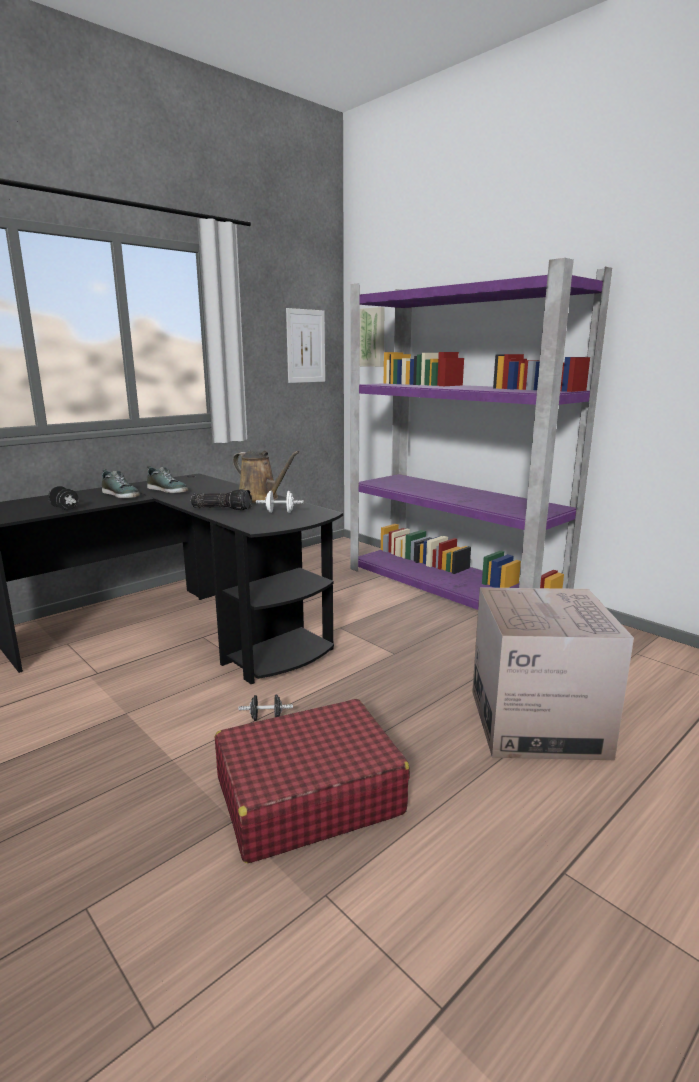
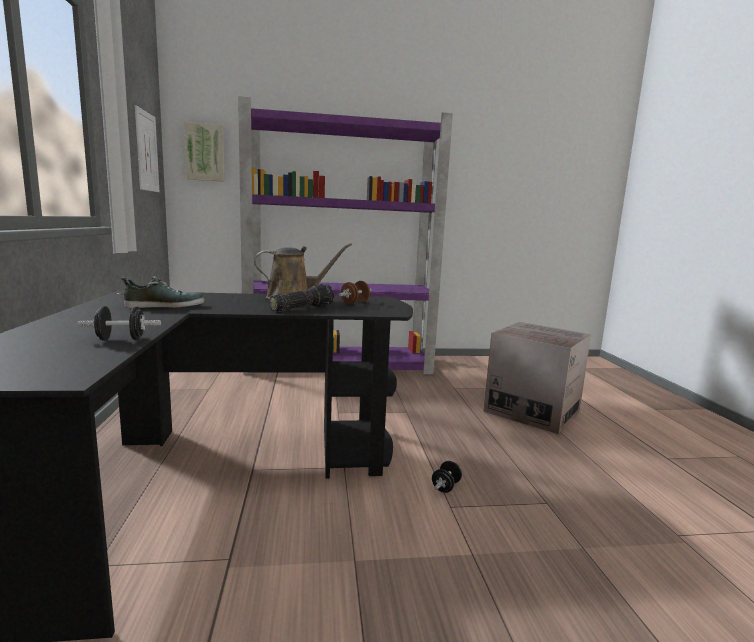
camera: 55 degrees left, 5 degrees down
(121, 494) = (126, 317): shoe -> none
(280, 512) = (355, 303): white dumbbell -> brown dumbbell
(307, 796) = (566, 505): red suitcase -> none

